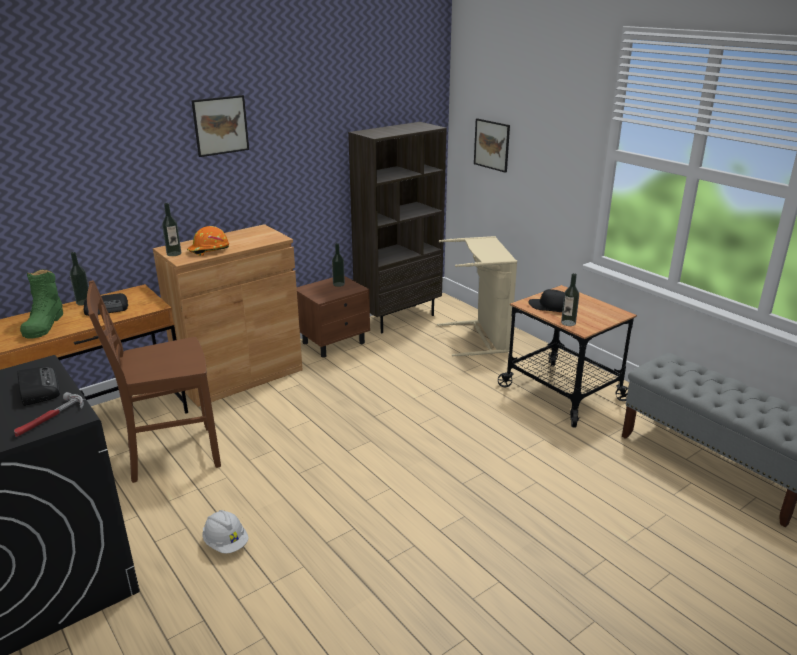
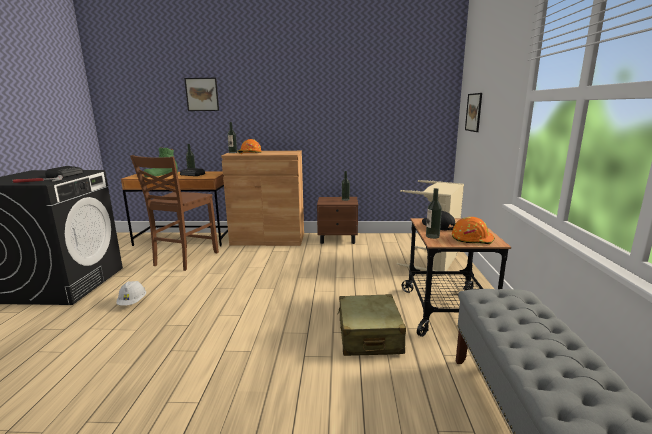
camera: 40 degrees right, 10 degrees down
(171, 455) = (184, 259): brown chair -> brown chair turned 90 degrees counterclockwise
(220, 125) = (279, 86): picture -> picture (202, 94)
(398, 318) = (395, 238): brown bookcase -> none
(537, 447) = (369, 336): none -> beige suitcase
(599, 315) = (472, 238): none -> orange hard hat

